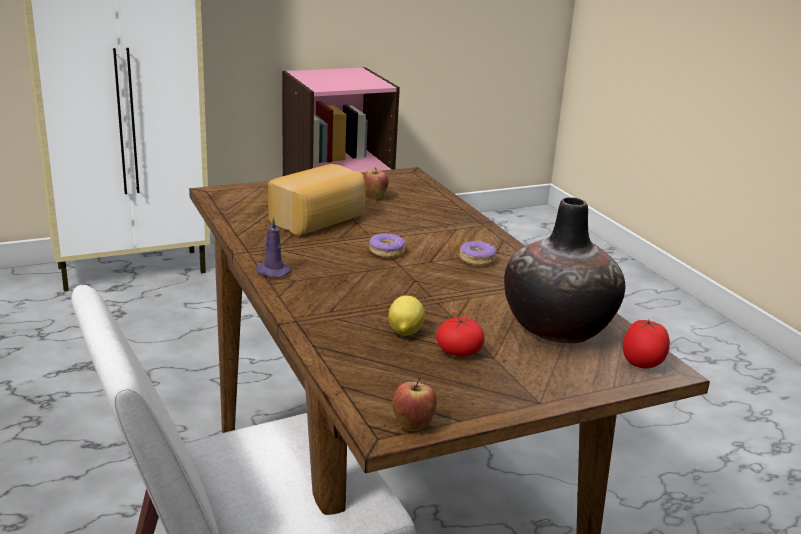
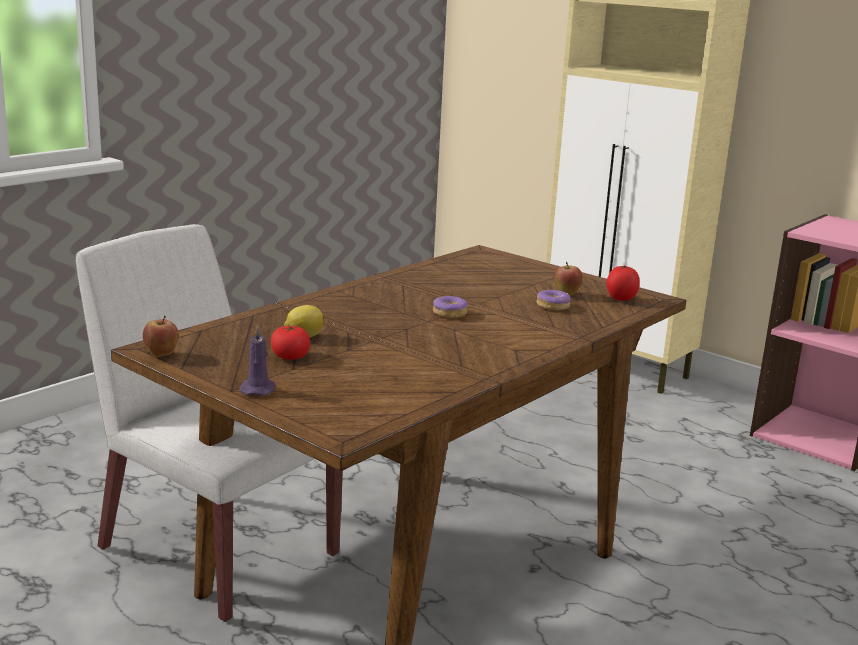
camera: 65 degrees right, 5 degrees down
(271, 272) = (357, 288): purple candle -> purple candle (258, 389)
(319, 221) = (479, 286): bread -> none
(476, 259) = (484, 344): donut -> donut (553, 306)
(557, 327) = (378, 386): vase -> none
(642, 364) = (341, 424): tomato -> tomato (620, 299)

